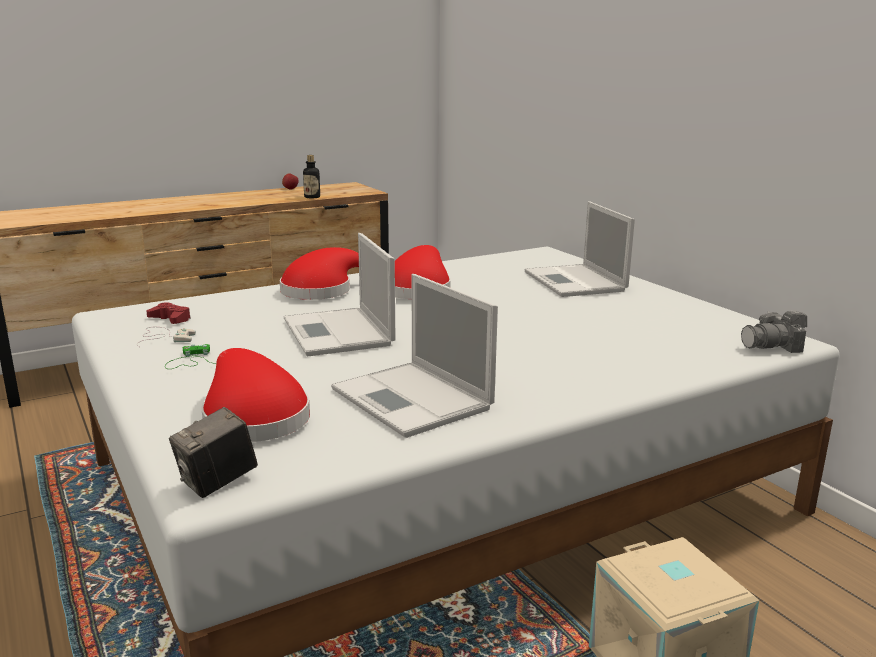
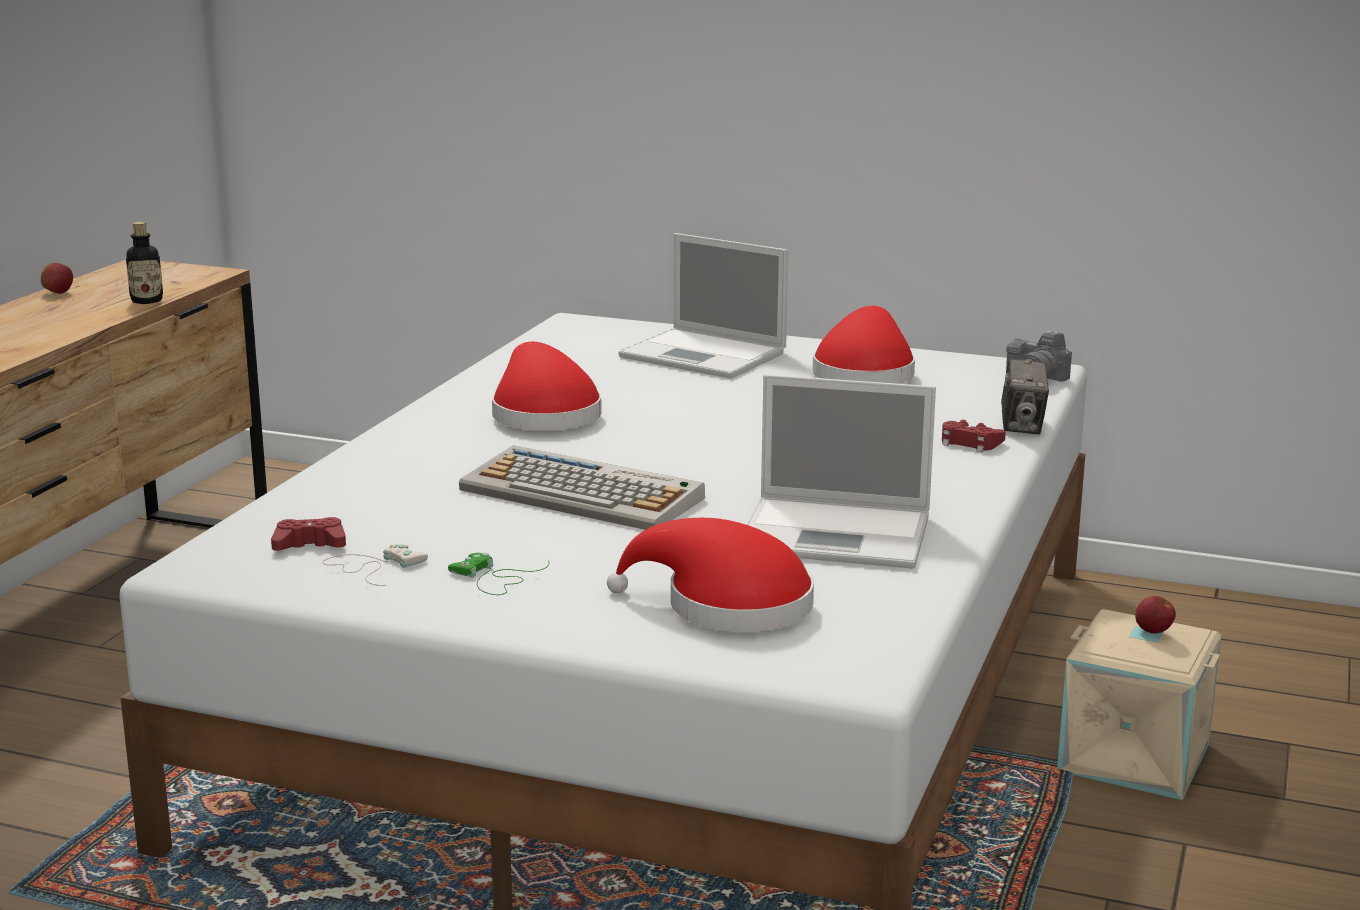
camera: 40 degrees left, 0 degrees up
(217, 483) = (846, 666): camera -> camera (1022, 426)
(321, 291) = (418, 449): red hat -> red hat (864, 373)
(339, 333) = (584, 494): laptop -> keyboard
(630, 372) = (969, 443): none -> red game controller
(682, 570) = (1153, 631): none -> apple

